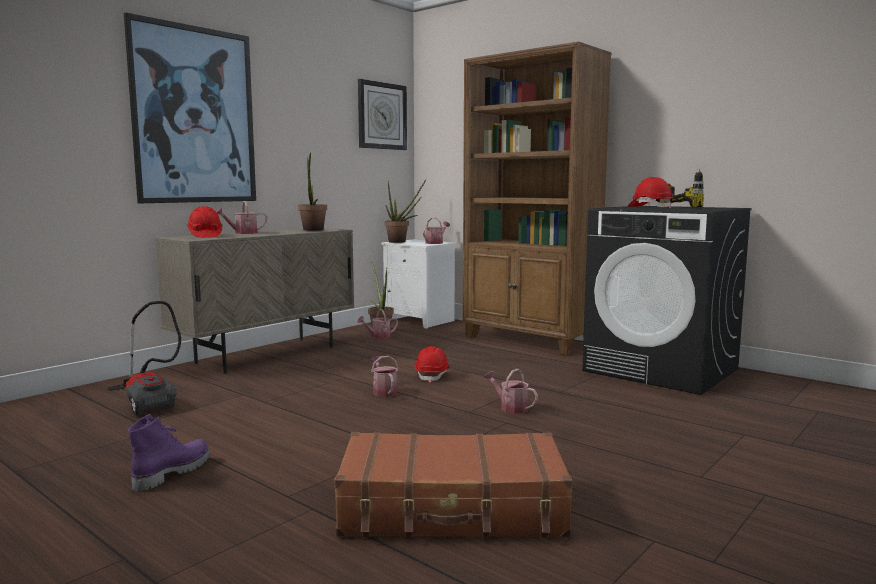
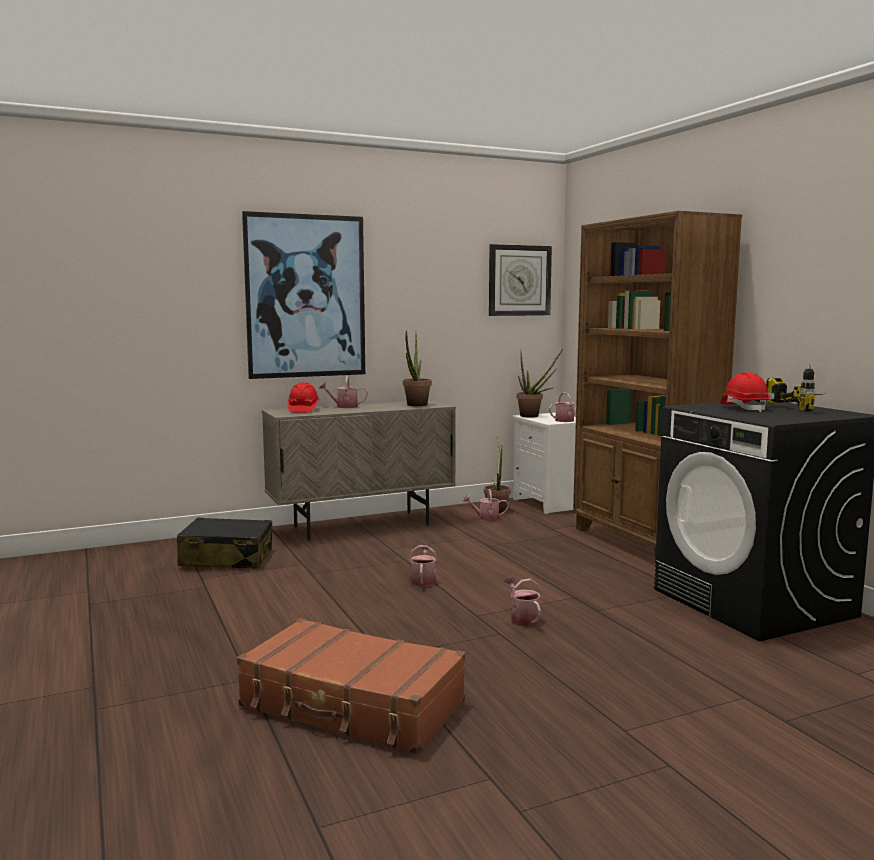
camera: 25 degrees right, 0 degrees up
(149, 401) = (226, 558): vacuum cleaner -> black suitcase
(171, 472) = (183, 626): purple boot -> none
(432, 375) = (488, 570): red hard hat -> none

